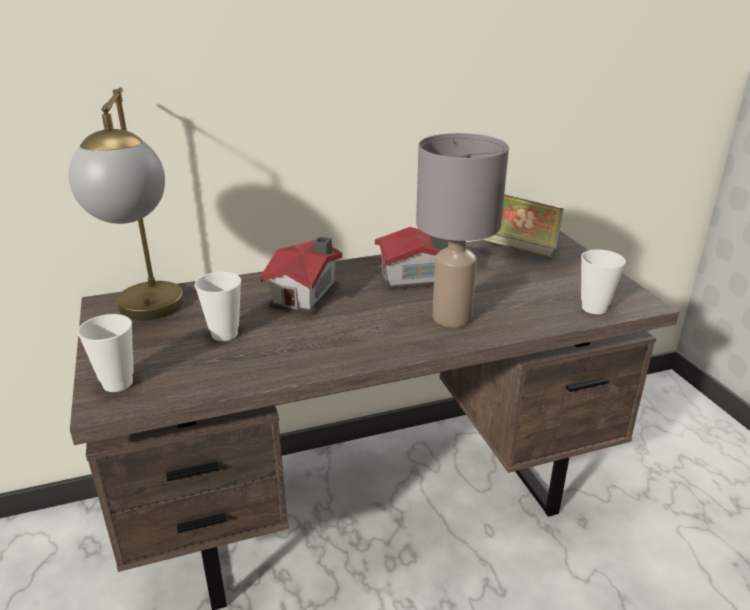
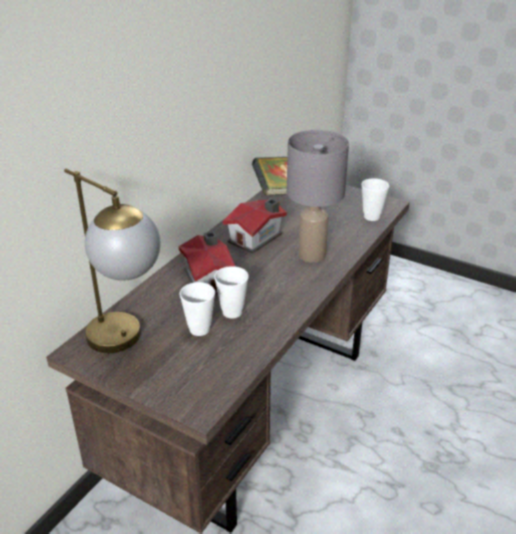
camera: 40 degrees left, 5 degrees up
(117, 383) = (186, 394): cup -> cup (232, 312)

